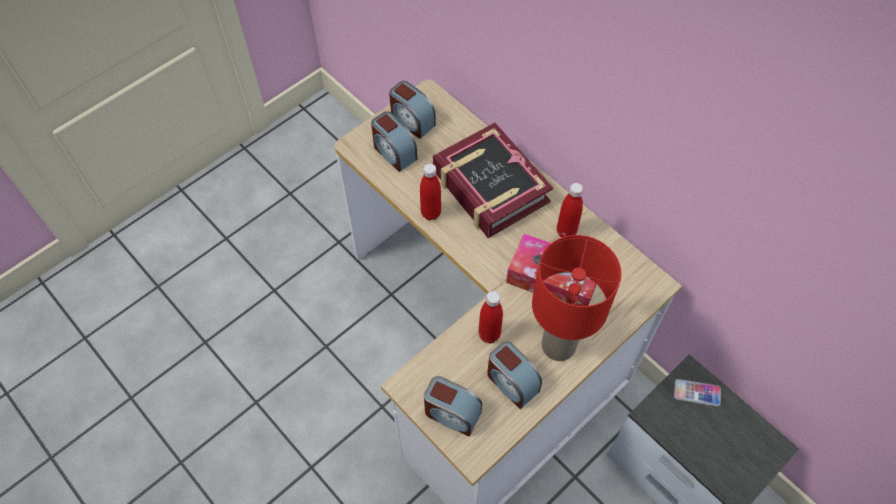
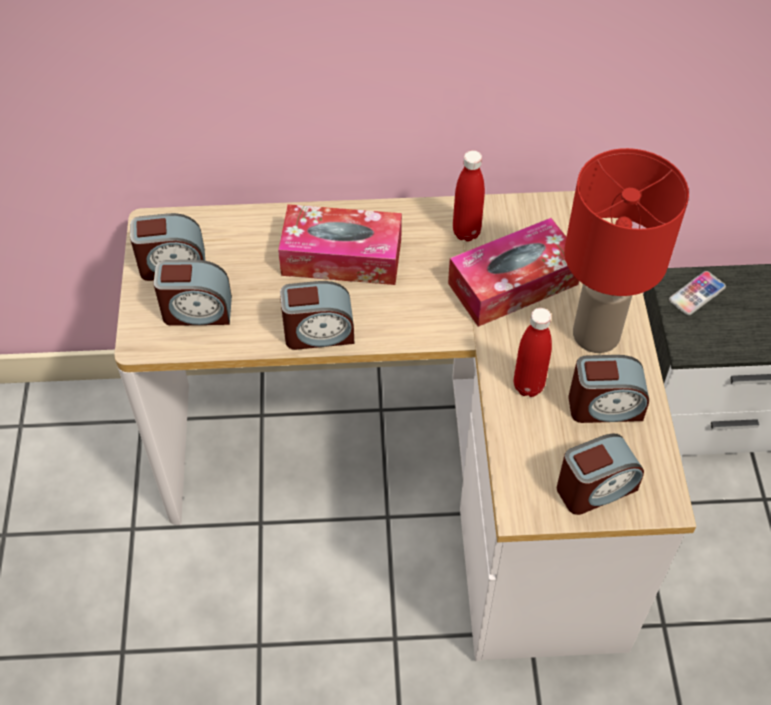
camera: 50 degrees left, 5 degrees down
(431, 213) = (318, 332): red bottle -> alarm clock
(489, 187) = (341, 257): book -> tissue box

